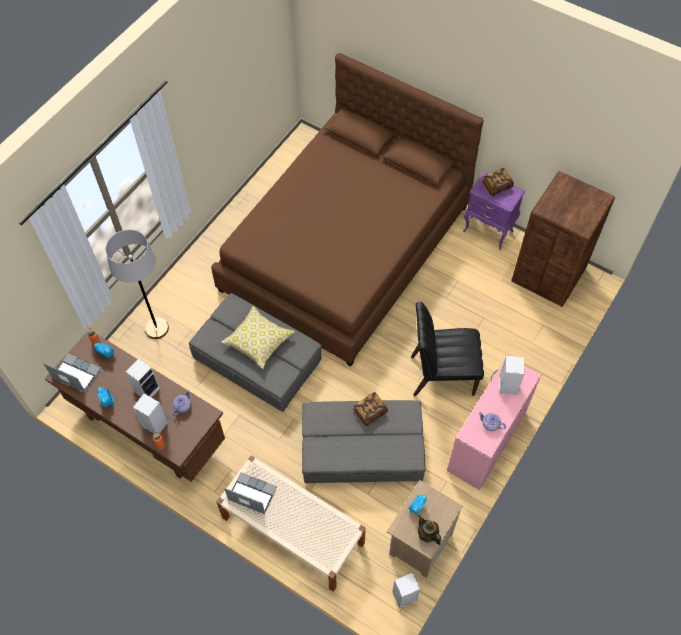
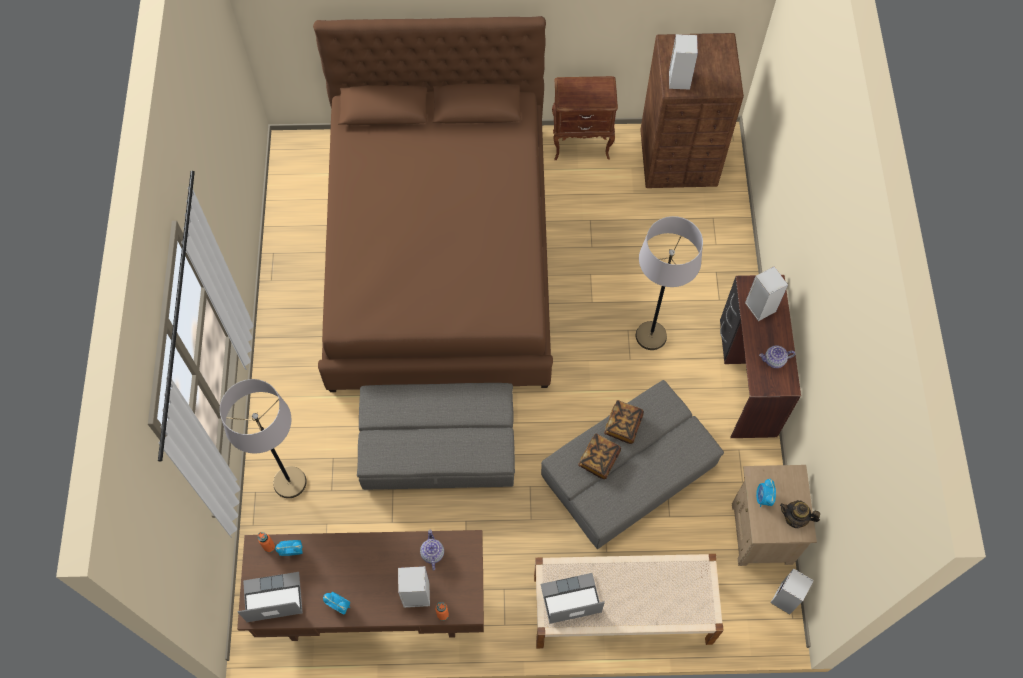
camera: 35 degrees left, 5 degrees up
(147, 389) = (375, 560): speaker -> speaker (678, 79)
(259, 341) = (440, 423): pillow -> none
(442, 375) = (651, 336): black chair -> grey floor lamp
(486, 441) = (745, 380): pink desk -> brown desk
(488, 231) = (581, 144): purple nightstand -> brown nightstand
(496, 186) = (581, 87): book -> book (599, 459)

